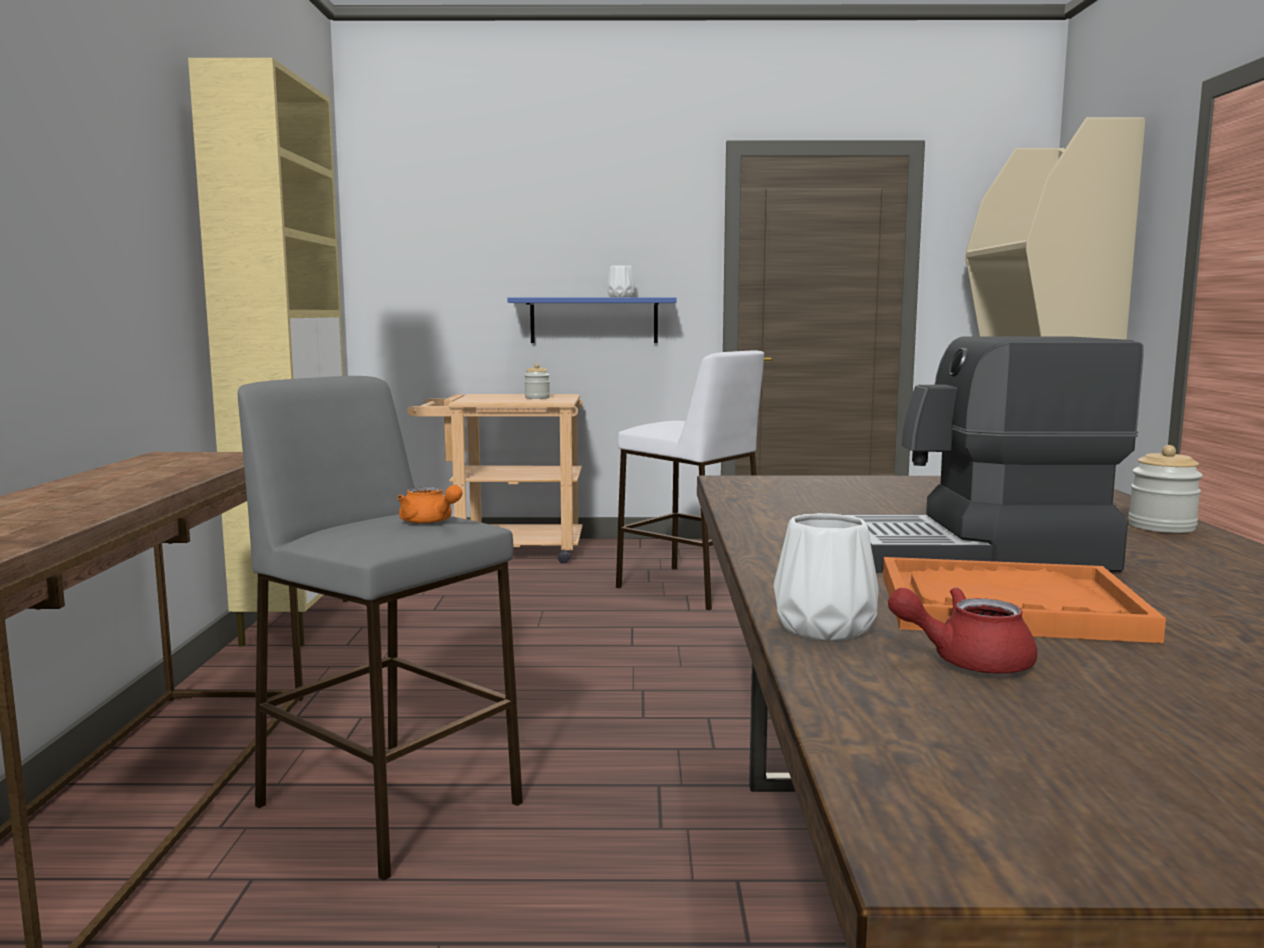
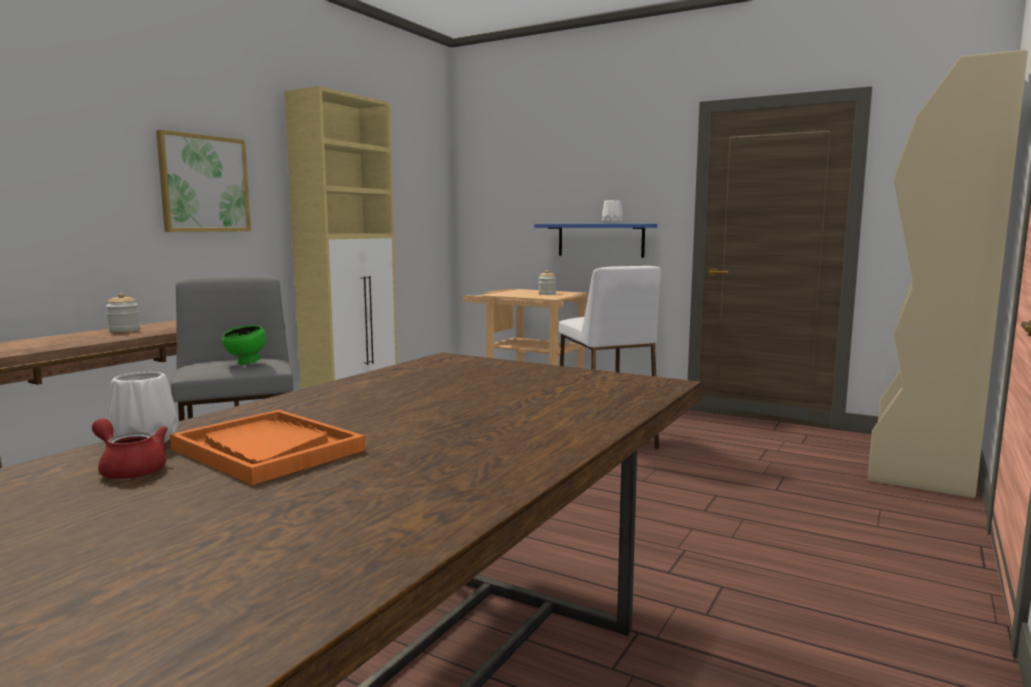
camera: 30 degrees right, 0 degrees up
(104, 214) = (204, 184): none -> picture
(430, 522) = (246, 363): orange teapot -> green bowl
(976, 555) = (380, 420): coffee machine -> none
(1161, 527) = (583, 424): jar -> jar (124, 330)

